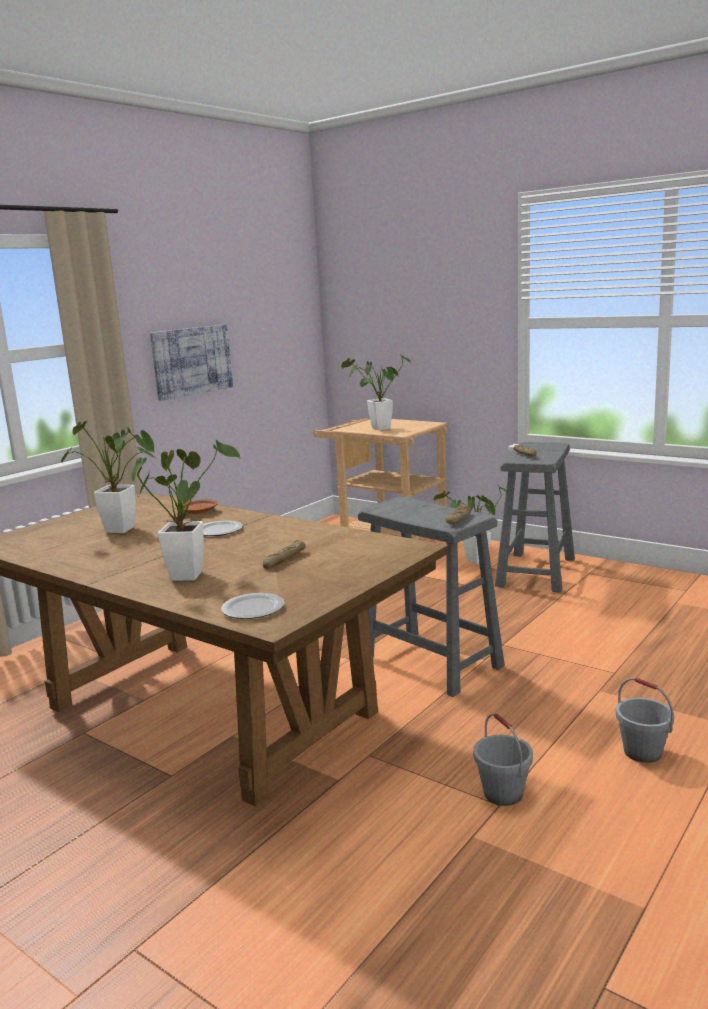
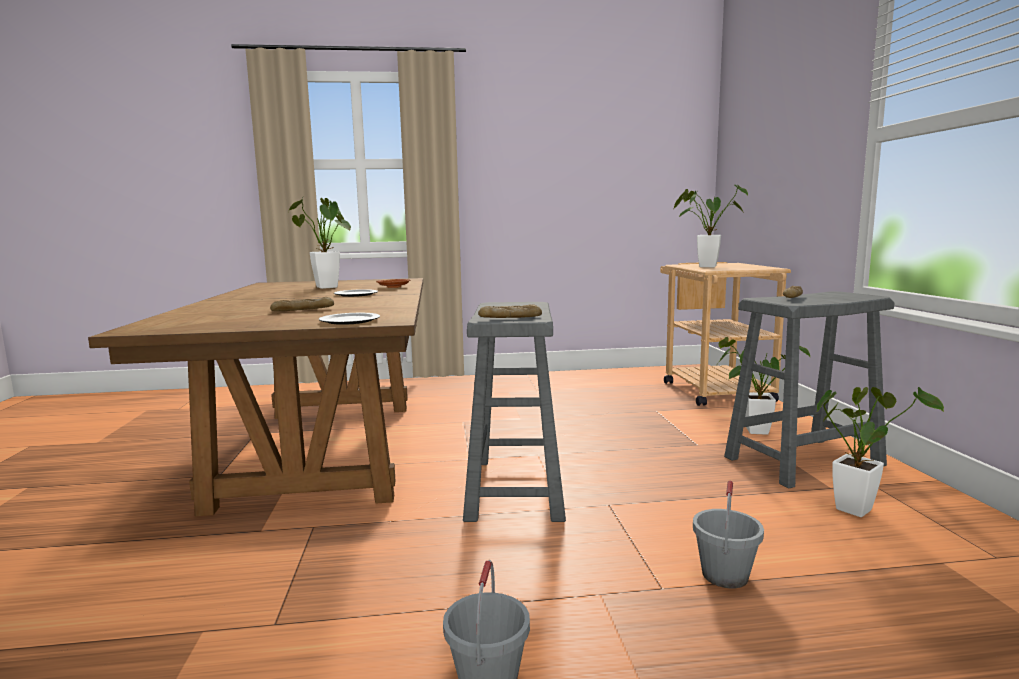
camera: 45 degrees right, 5 degrees down
(189, 573) = (244, 305): potted plant -> potted plant (857, 508)
(192, 361) = (540, 186): picture -> none
(252, 609) = (168, 323): plate -> plate (349, 321)
(503, 793) = (300, 618): grey bucket -> grey bucket (725, 576)

